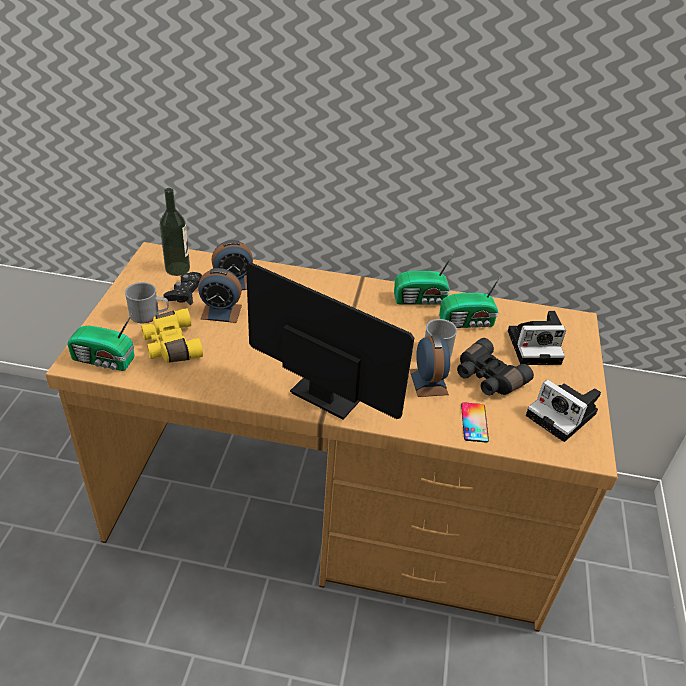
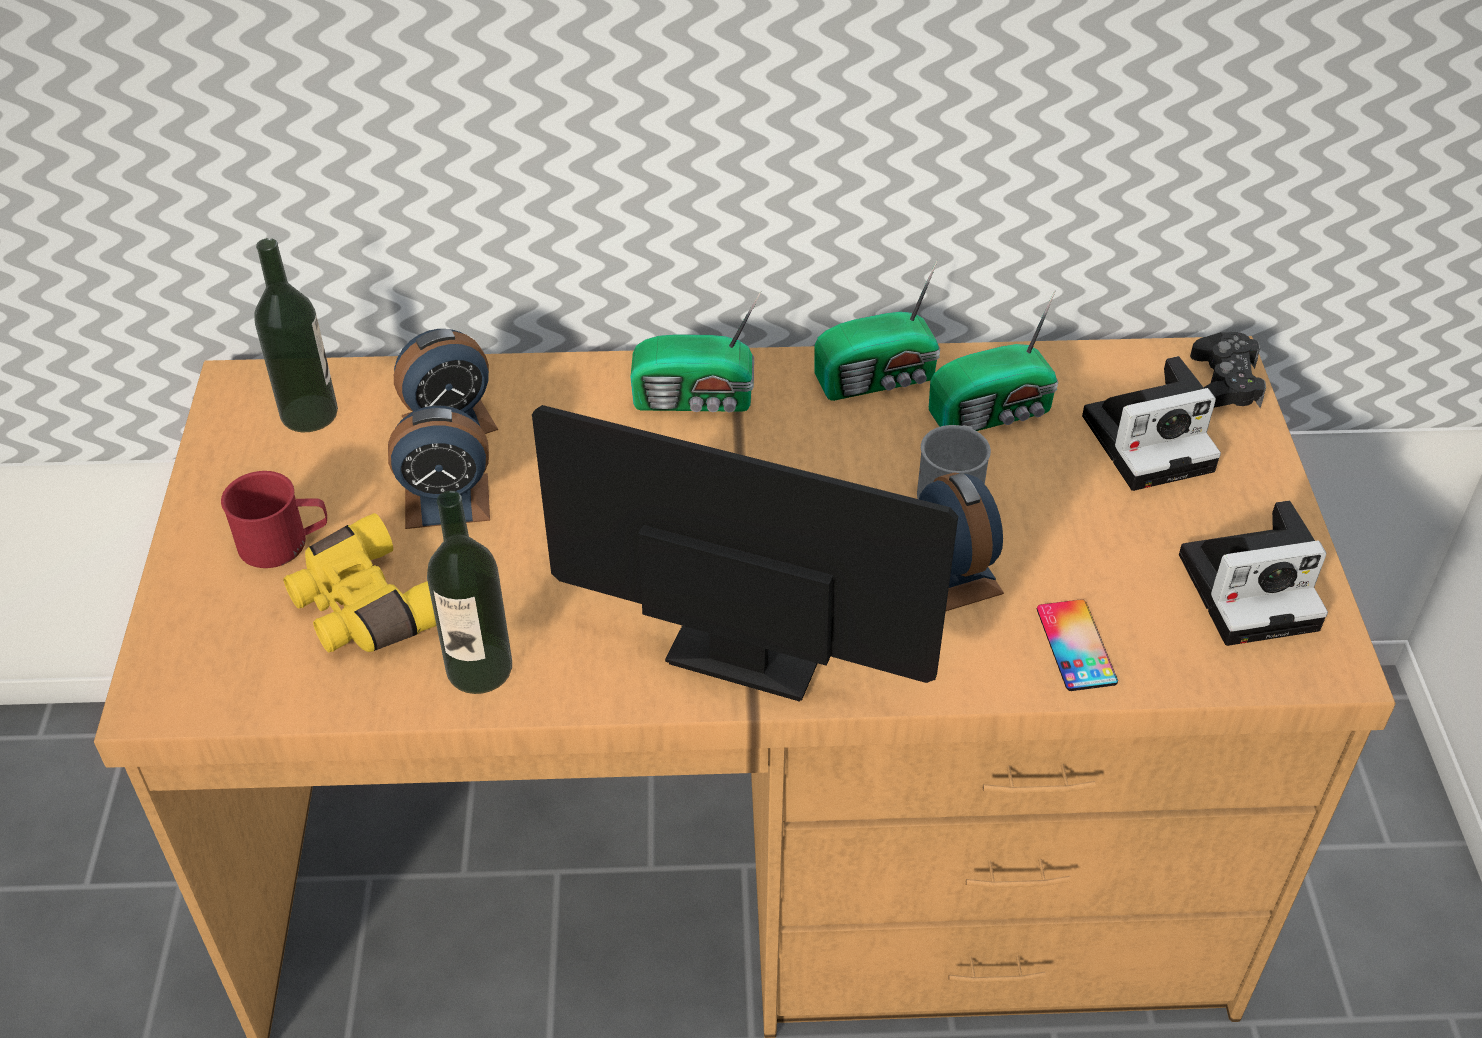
camera: 10 degrees left, 5 degrees up
(104, 360) = (221, 678): radio -> radio (696, 400)
(149, 315) = (284, 543): grey mug -> red mug
(185, 293) = (349, 471): black game controller -> black game controller (1224, 383)
(211, 378) = (479, 668): none -> bottle
(487, 378) = (1072, 536): black binoculars -> none
(563, 416) = (1252, 589): camera -> camera turned 45 degrees counterclockwise

